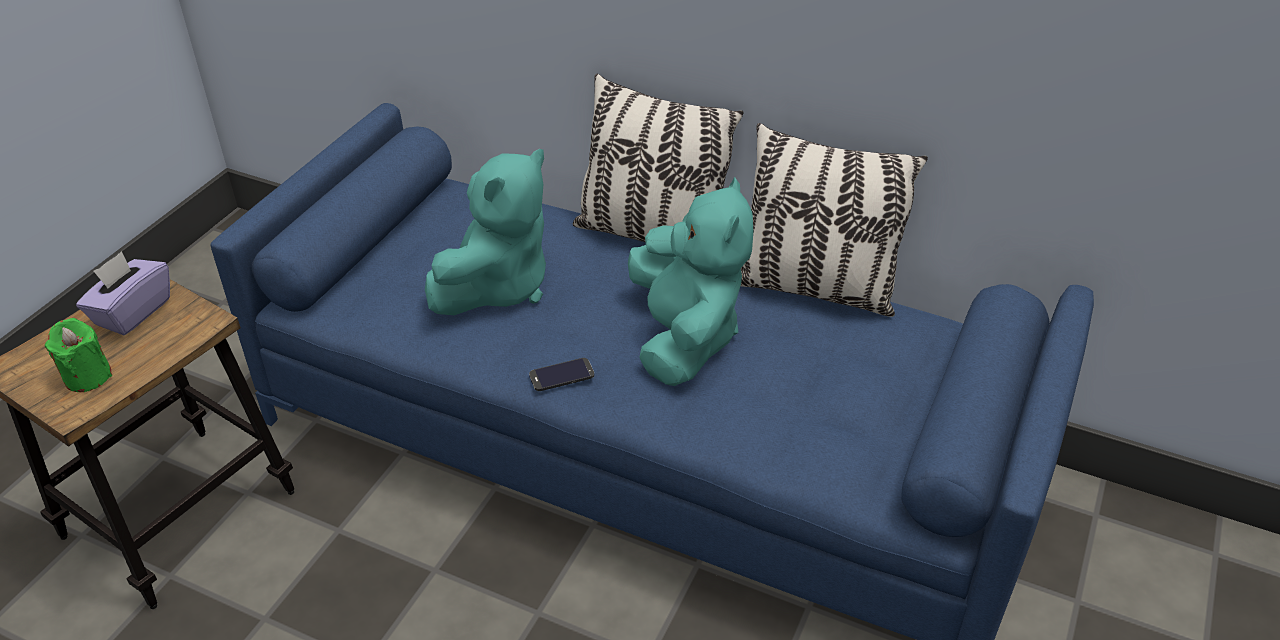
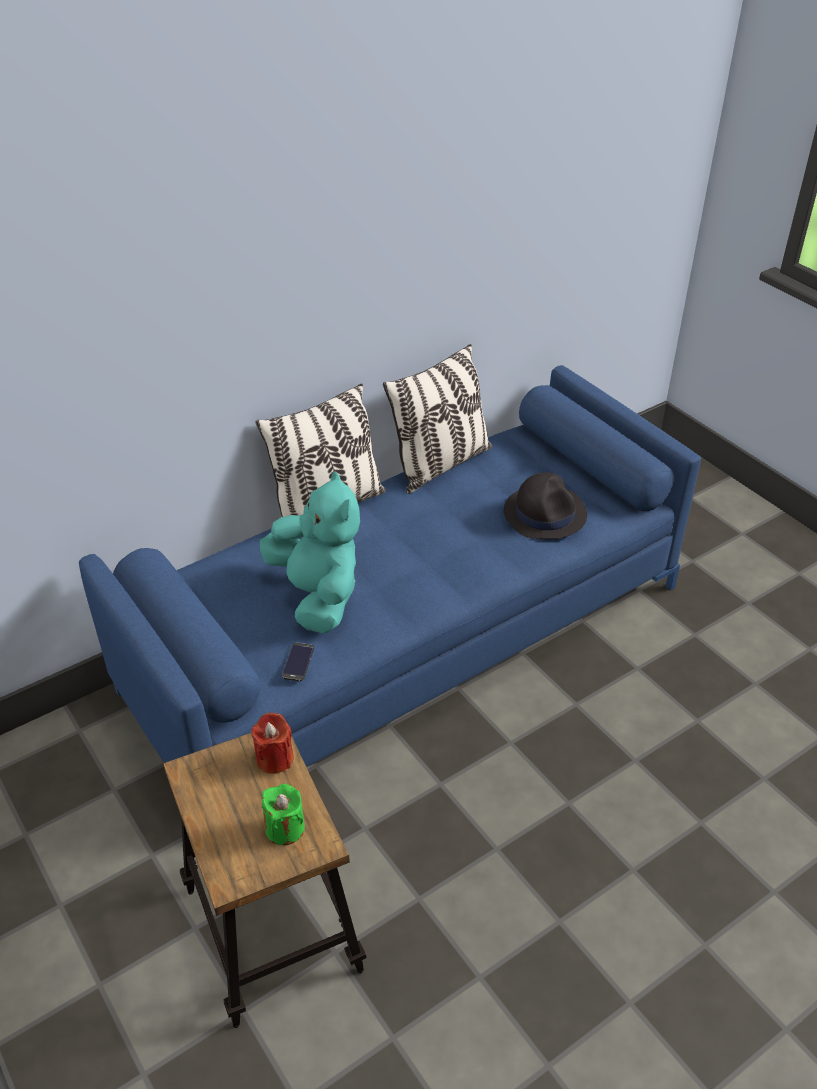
camera: 60 degrees left, 0 degrees up
(132, 312) = (223, 783): purple tissue box -> none
(180, 332) = (274, 758): none -> red candle
(561, 375) = (438, 595): phone -> phone (298, 662)
(684, 338) = (441, 532): turquoise plush toy -> none
(804, 415) = (545, 513): none -> black hat

